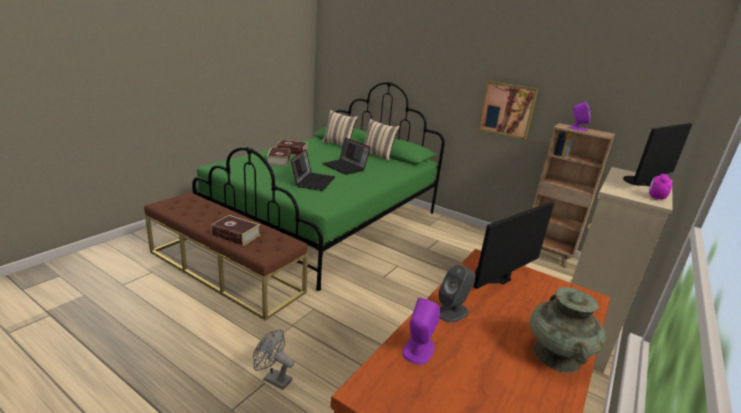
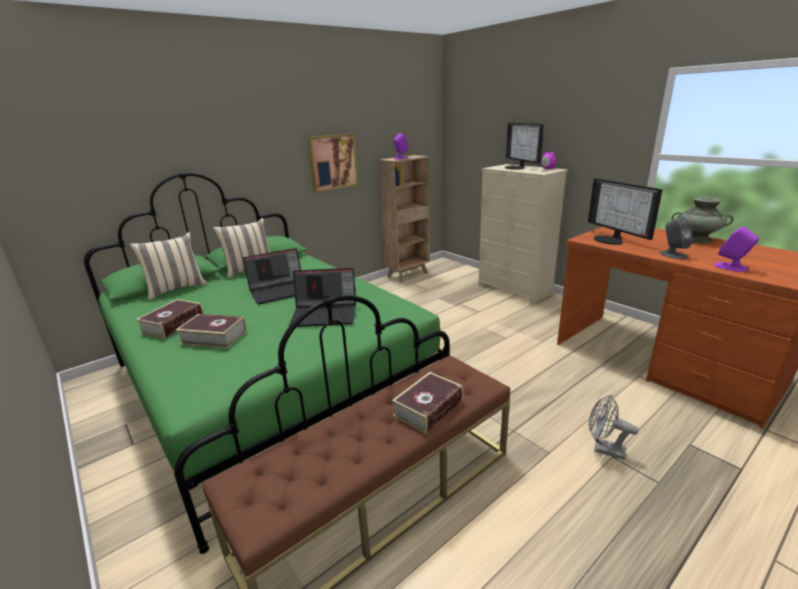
camera: 70 degrees left, 0 degrees up
(273, 378) = (604, 449): grey fan -> grey fan turned 75 degrees clockwise
(313, 181) = (325, 314): laptop -> laptop turned 150 degrees clockwise

